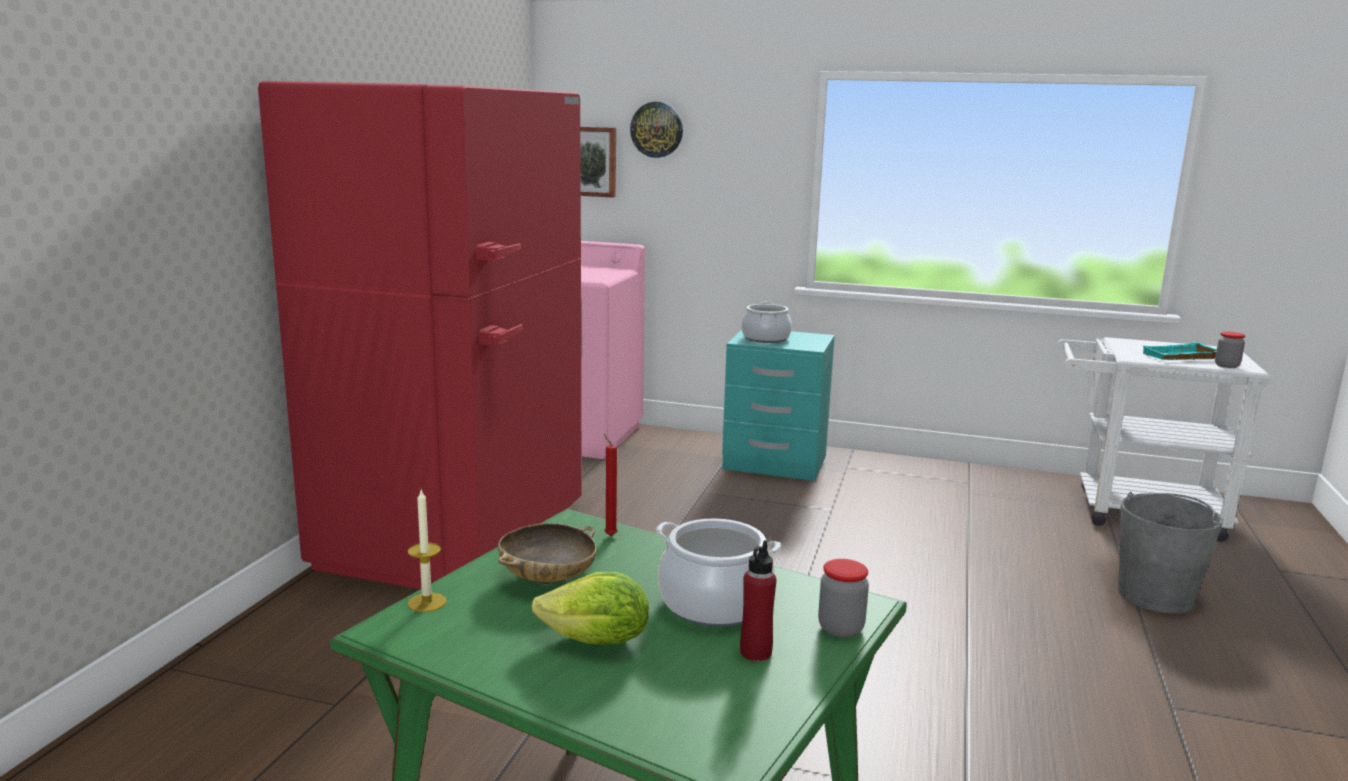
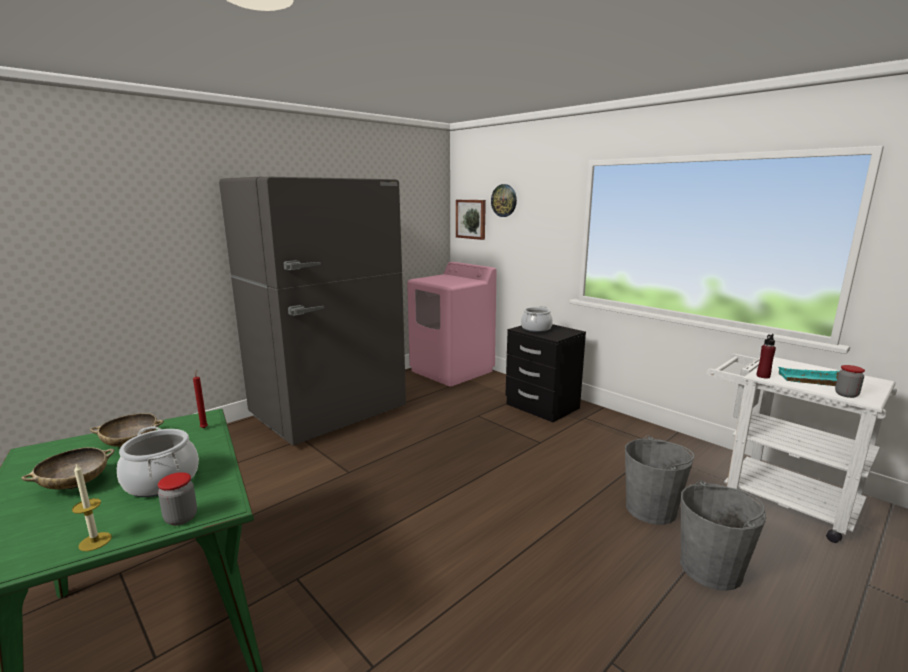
camera: 30 degrees right, 0 degrees up
(427, 602) = (69, 442): candle -> candle (95, 541)
(456, 538) = (329, 414): red fridge -> grey fridge
(597, 642) = (75, 485): lettuce -> beige bowl
(755, 652) = (116, 517): red bottle -> red bottle (763, 376)
(774, 463) = (541, 407): turquoise nightstand -> black nightstand
(1040, 554) = (651, 509): none -> grey bucket

